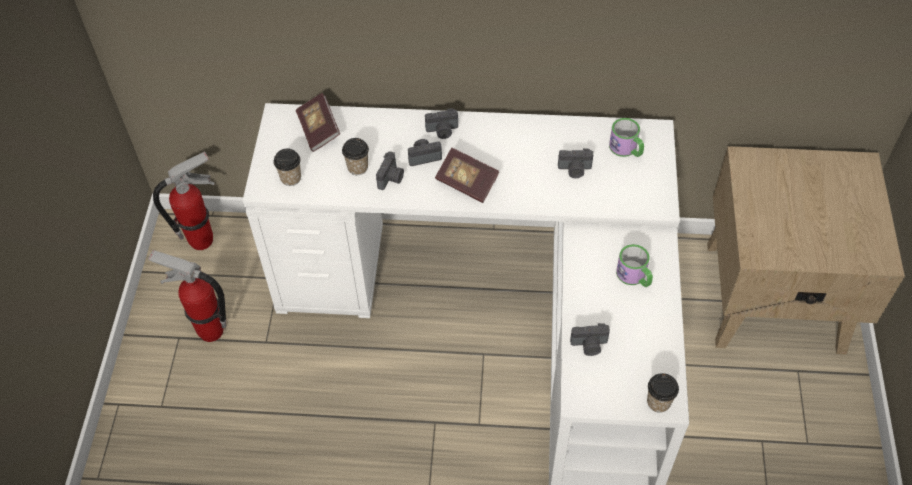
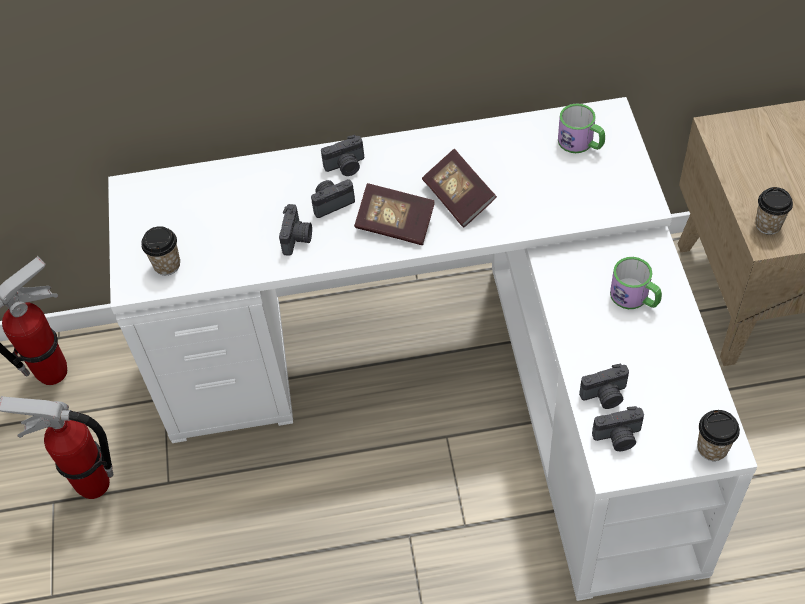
camera: 10 degrees left, 0 degrees up
(319, 130) = (187, 196): book -> book (459, 198)
(357, 167) = (250, 234): cup -> cup (768, 225)
(574, 170) = (525, 181): camera -> camera (618, 438)

